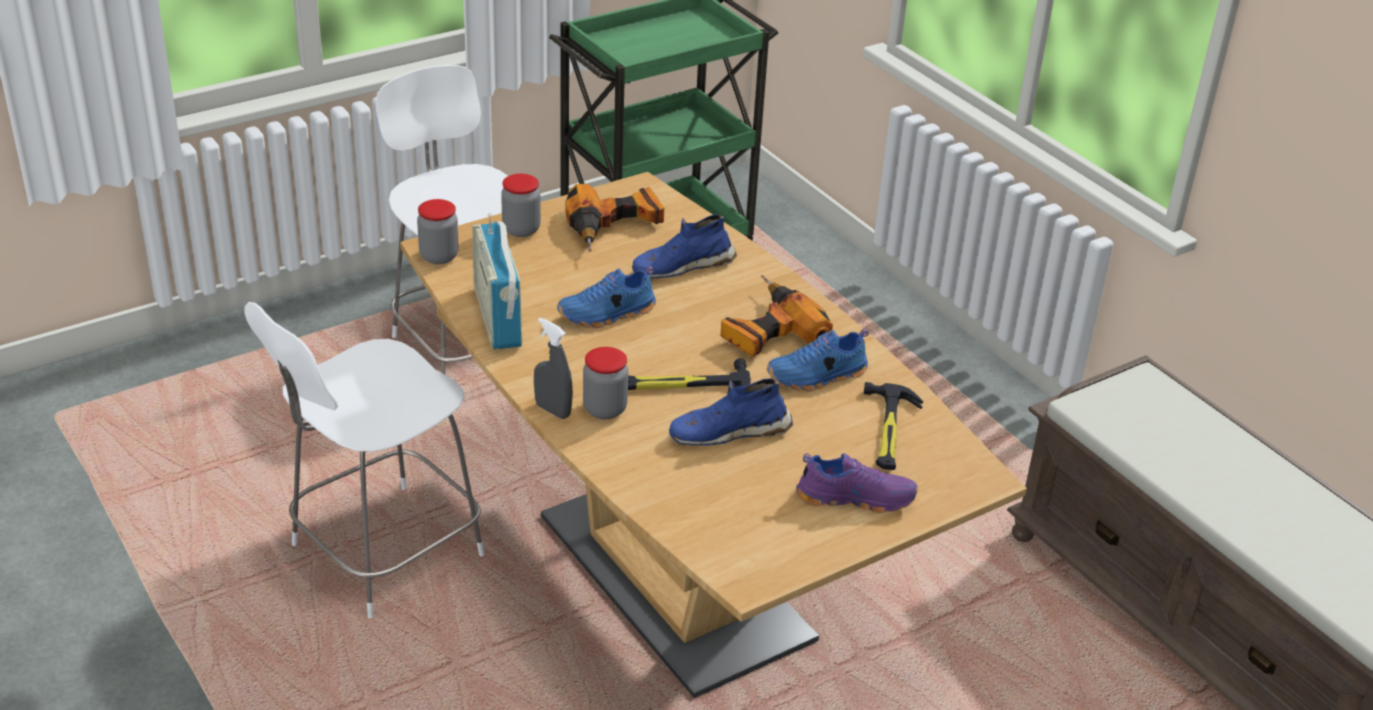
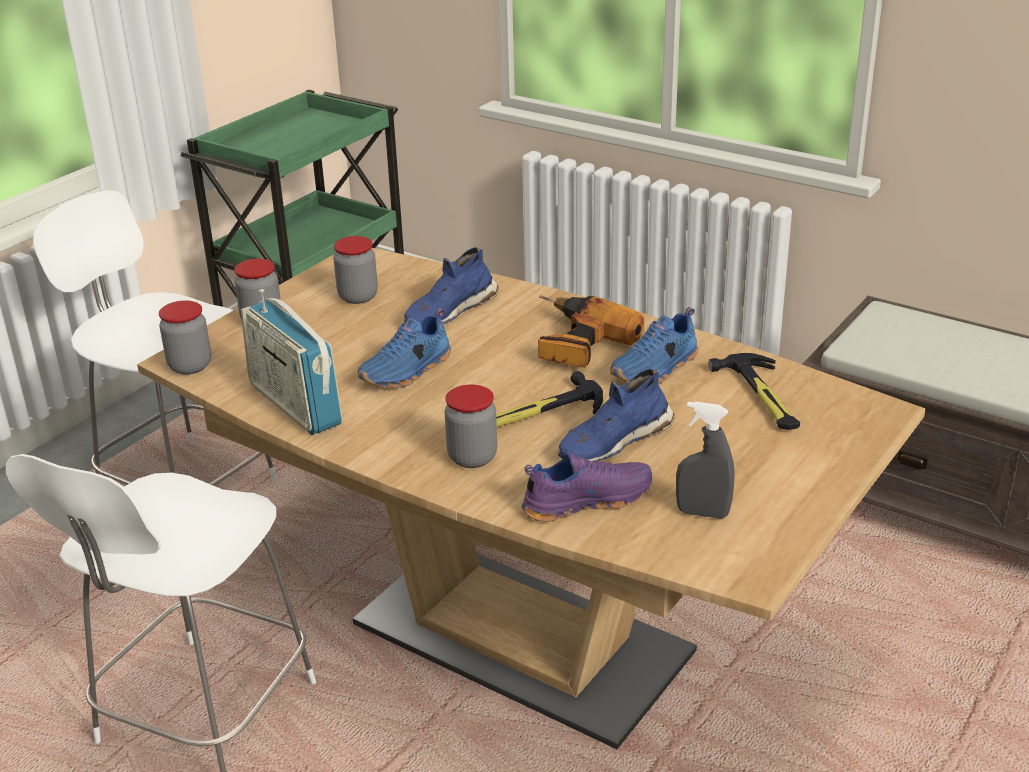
camera: 20 degrees left, 5 degrees down
(553, 410) = (418, 474): grey spray bottle -> grey spray bottle (702, 513)
(615, 228) = (358, 297): power drill -> jar
(855, 497) = (783, 463): purple shoe -> purple shoe (586, 500)

